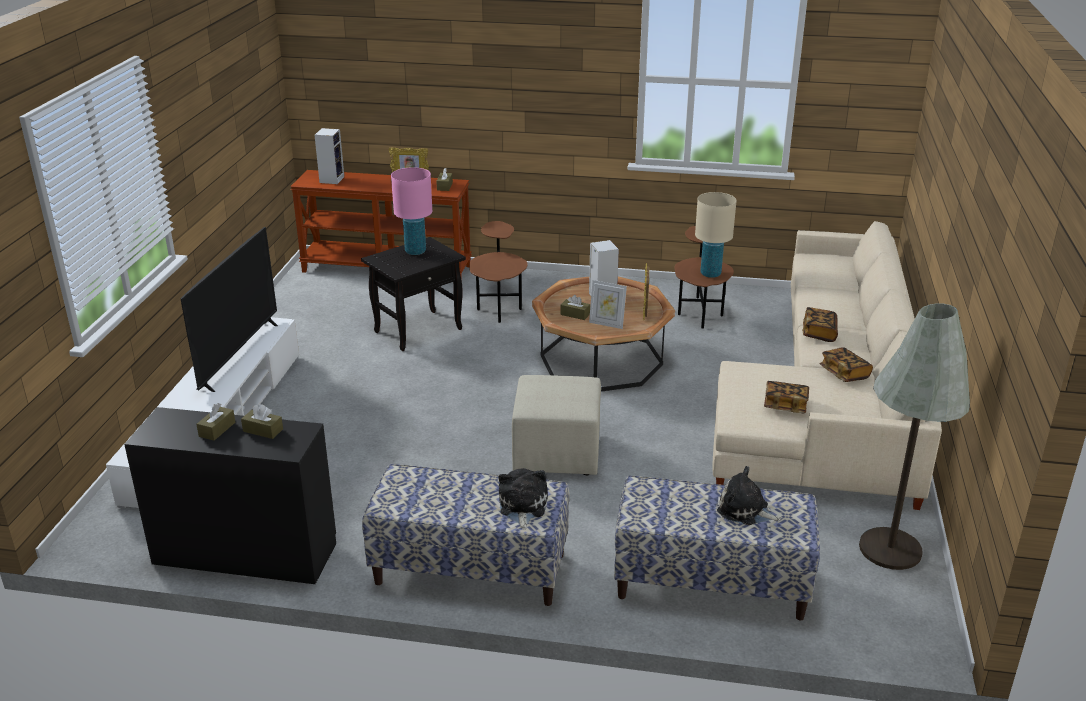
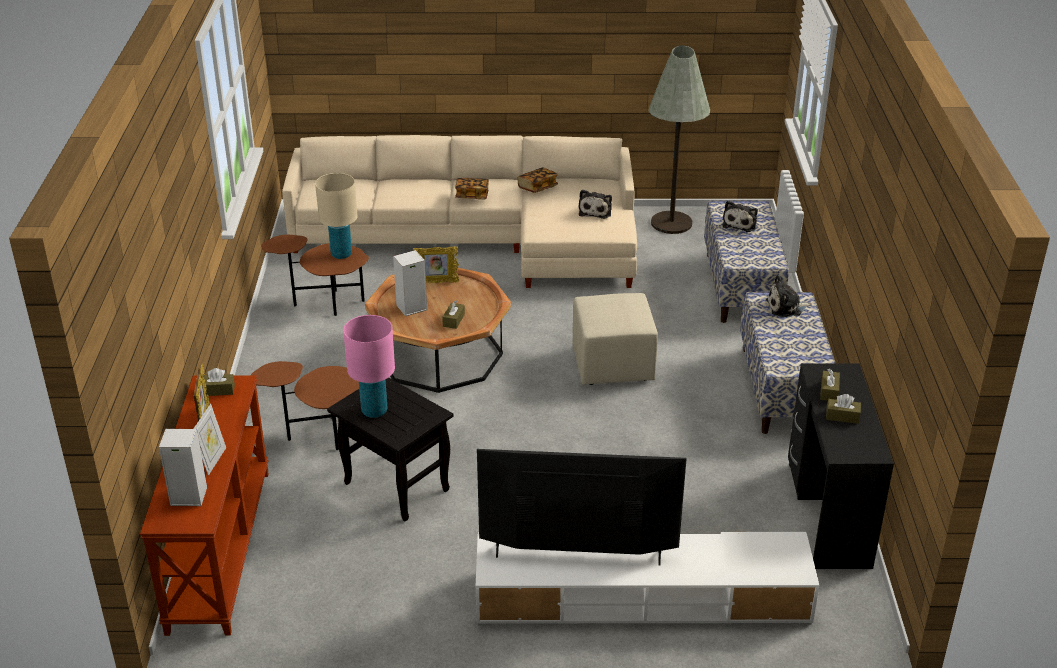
camera: 100 degrees left, 5 degrees up
(607, 324) = (469, 301): picture frame -> picture frame (213, 460)
(785, 406) = (595, 211): book -> plush toy

